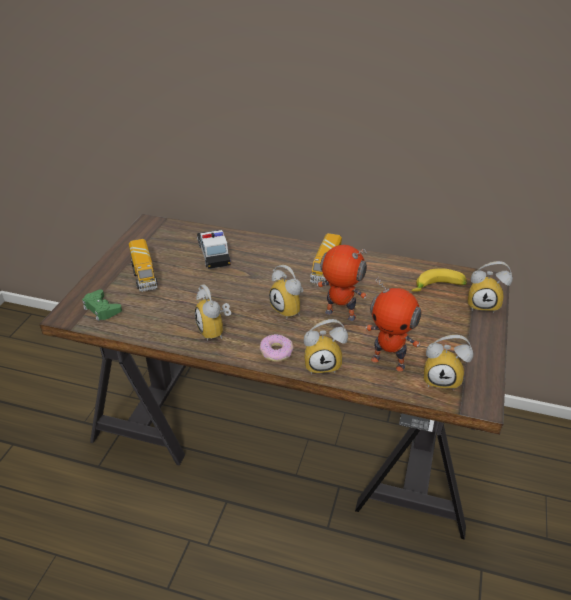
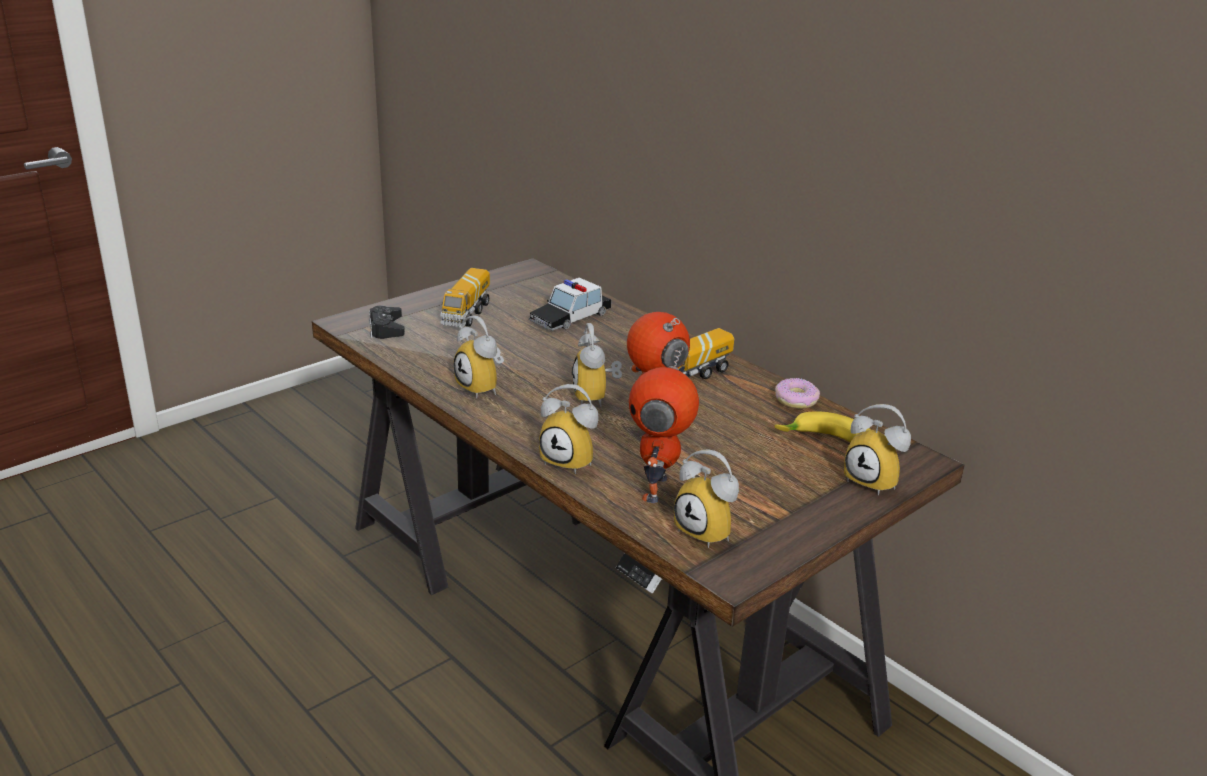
camera: 30 degrees right, 10 degrees down
(101, 309) = (386, 328): green game controller -> black game controller
(213, 253) = (570, 318): toy car -> toy car turned 150 degrees counterclockwise
(215, 331) = (483, 388): alarm clock -> alarm clock turned 45 degrees counterclockwise
(276, 352) = (529, 430): donut -> donut (796, 400)
(389, 361) = (658, 489): toy robot -> toy robot turned 45 degrees clockwise

